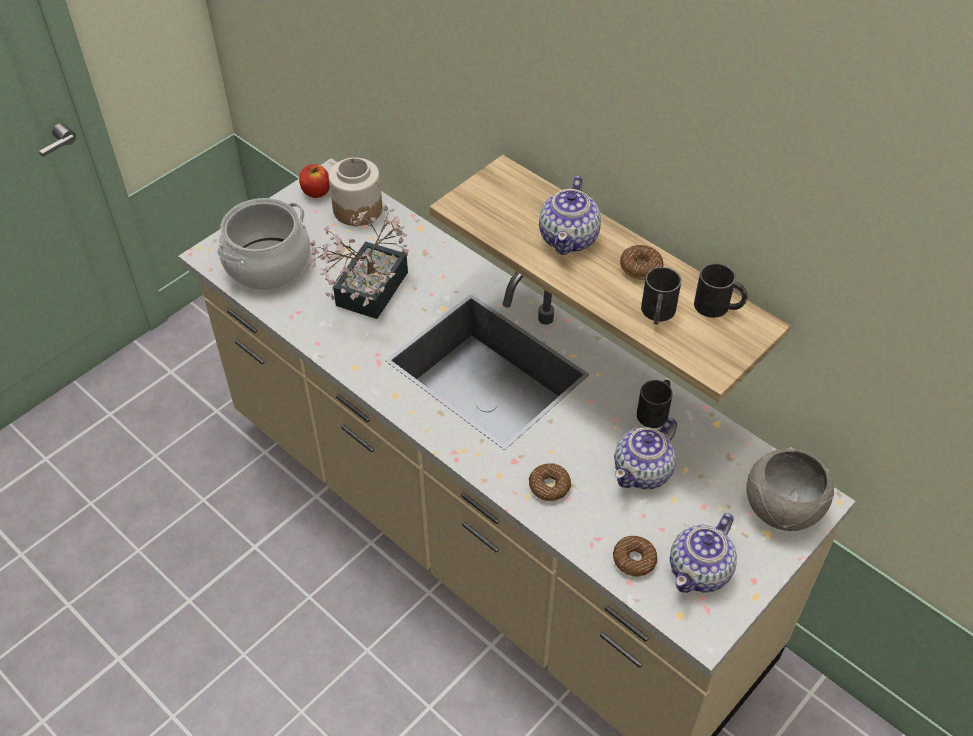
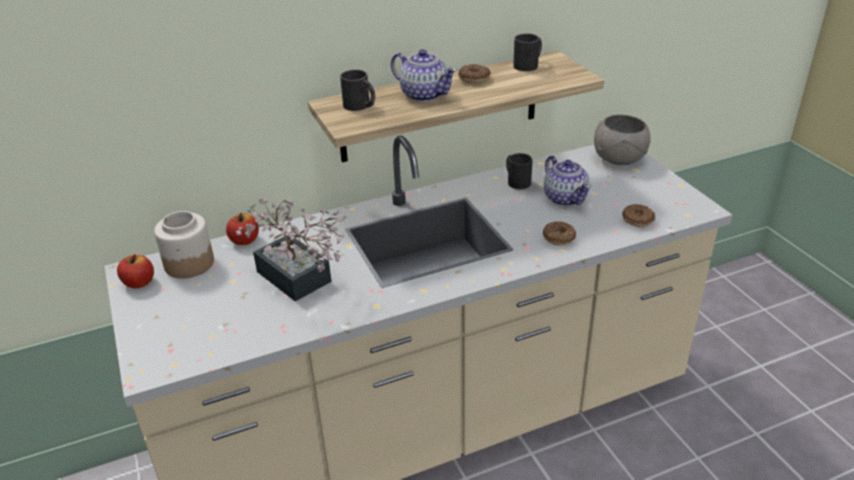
camera: 65 degrees left, 15 degrees down
(267, 264) = (202, 333): cooking pot -> none
(411, 229) = (245, 240): none -> apple
(657, 314) = (521, 82): black mug -> black mug (360, 106)
(700, 570) = (655, 198): teapot -> none

